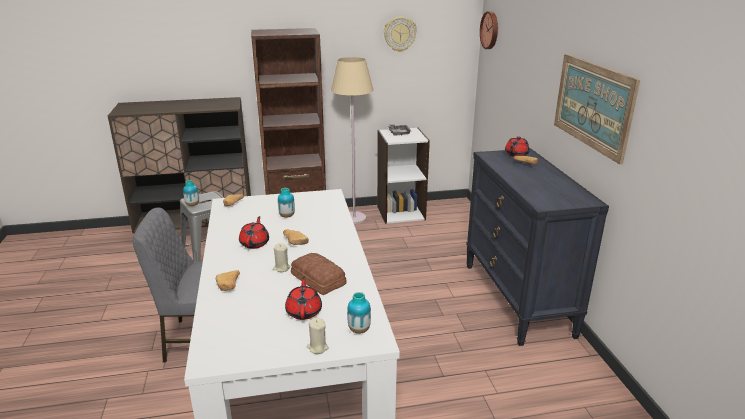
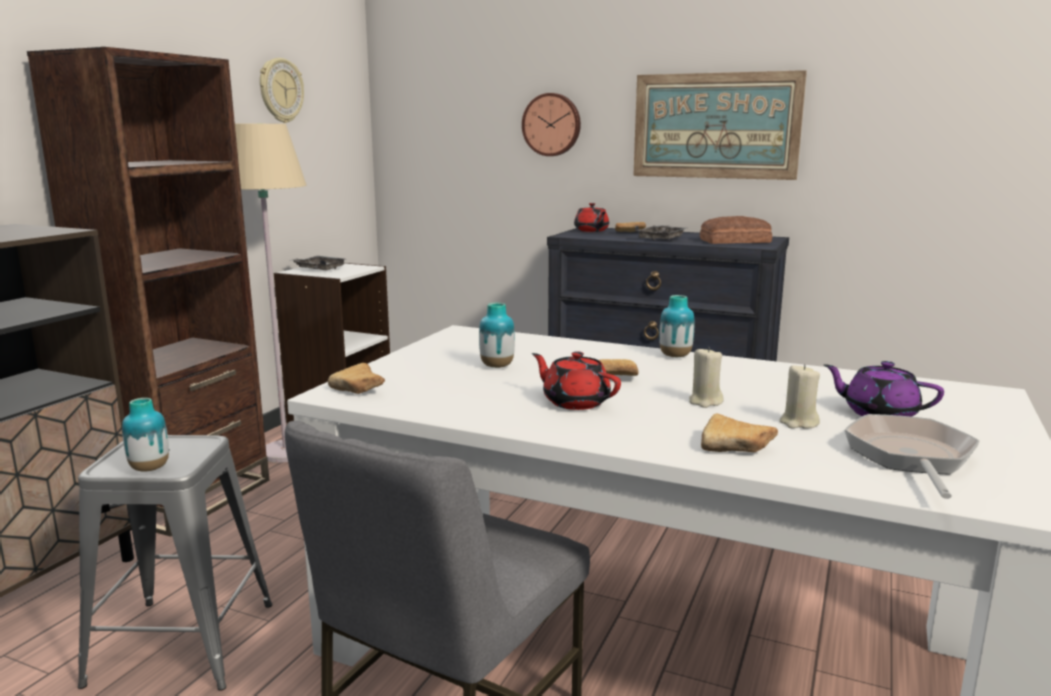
camera: 55 degrees left, 10 degrees down
(246, 326) = (910, 457): none -> frying pan
(304, 311) = (879, 413): red teapot -> purple teapot
(317, 280) = (775, 389): bread -> bread (736, 241)
(317, 347) = (1003, 425): beige candle -> beige candle (798, 423)
(359, 330) = (957, 395): vase -> vase (675, 356)
(490, 30) = (407, 86): wall clock -> wall clock (552, 124)
(519, 176) = (662, 239): none -> grey tray

